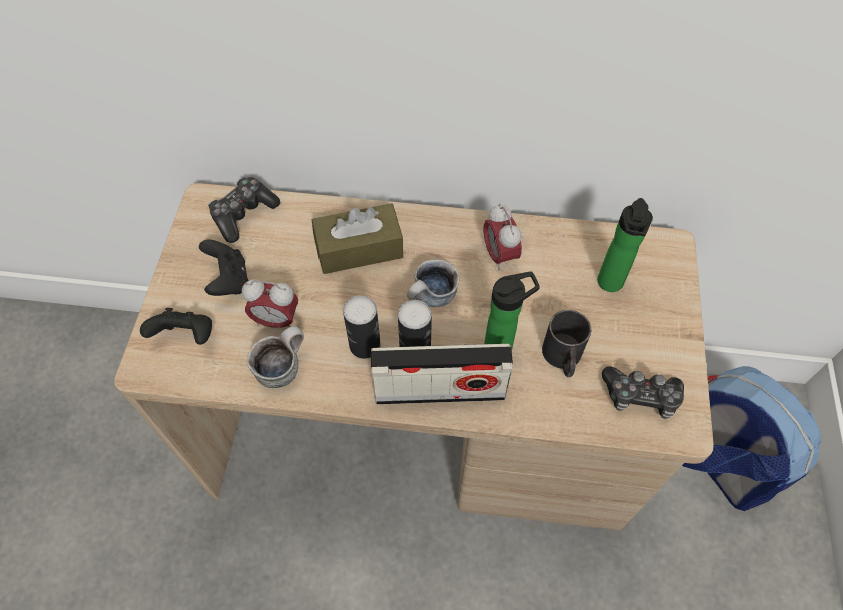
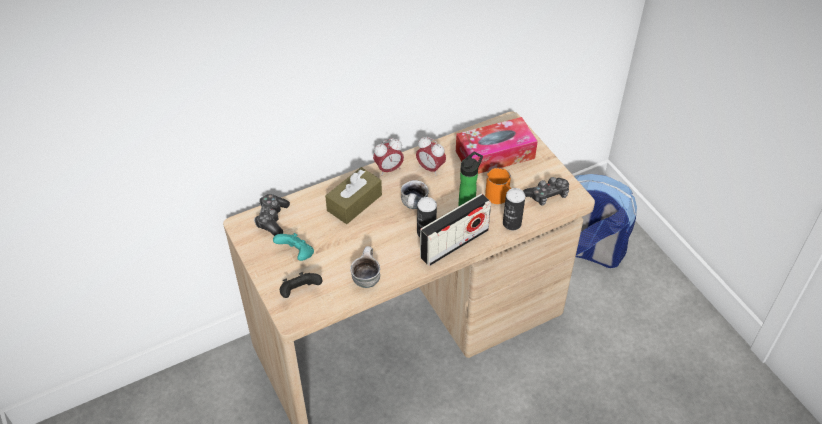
camera: 35 degrees left, 10 degrees down
(229, 280) = (297, 254): black game controller -> turquoise game controller
(276, 320) = (342, 258): alarm clock -> alarm clock (388, 169)
(365, 345) = (399, 244): can -> can (512, 223)
(563, 358) = (500, 198): black mug -> orange mug
(609, 285) = (495, 154): bottle -> tissue box

